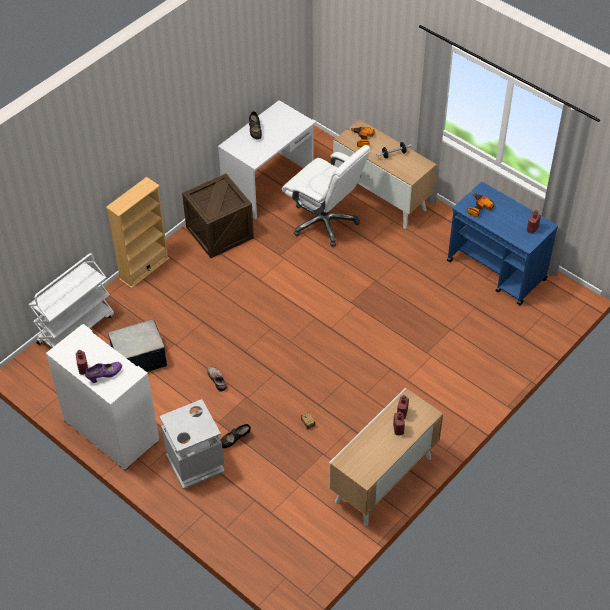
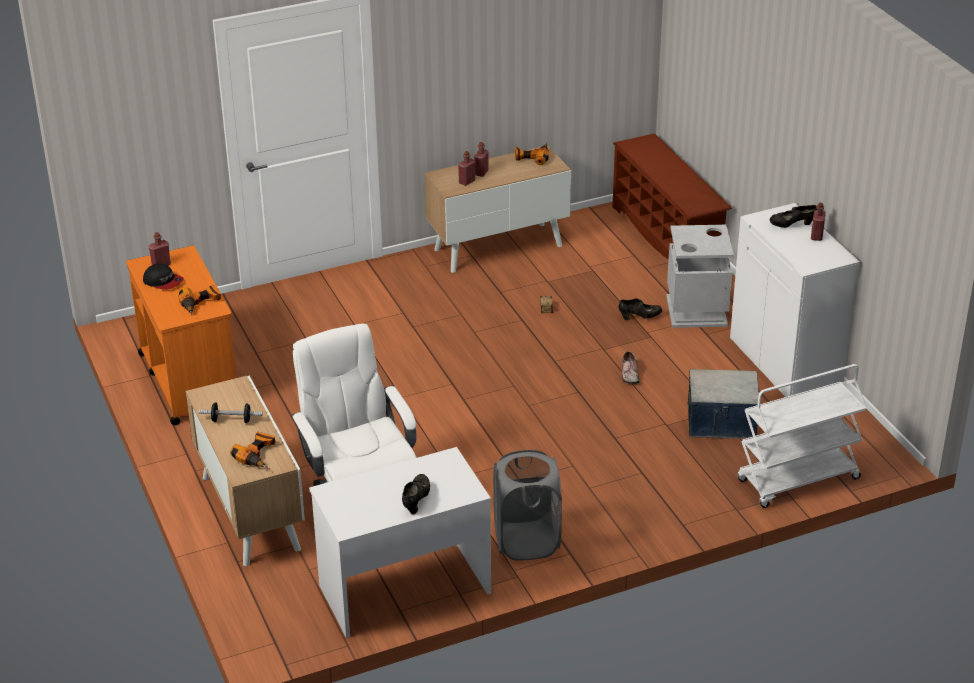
camera: 155 degrees left, 15 degrees down
(105, 375) = (792, 225): purple shoe -> black shoe
(144, 269) = (667, 527): beige bookcase -> none
(219, 232) = (526, 541): crate -> grey laundry basket
(253, 547) = (667, 238): none -> brown shoe rack
(370, 467) = (532, 157): none -> power drill
(497, 270) = (188, 380): blue cart -> orange cart
(517, 216) = (163, 281): none -> cap

